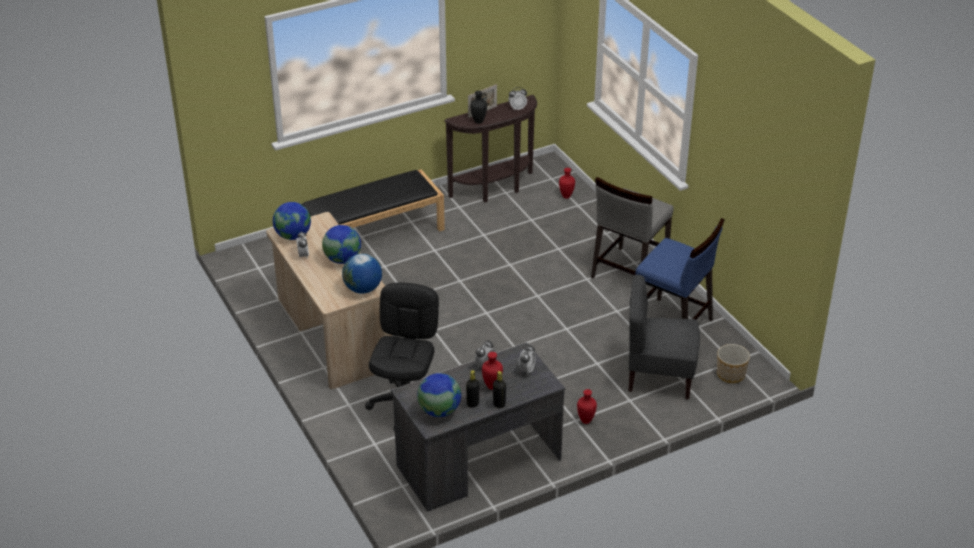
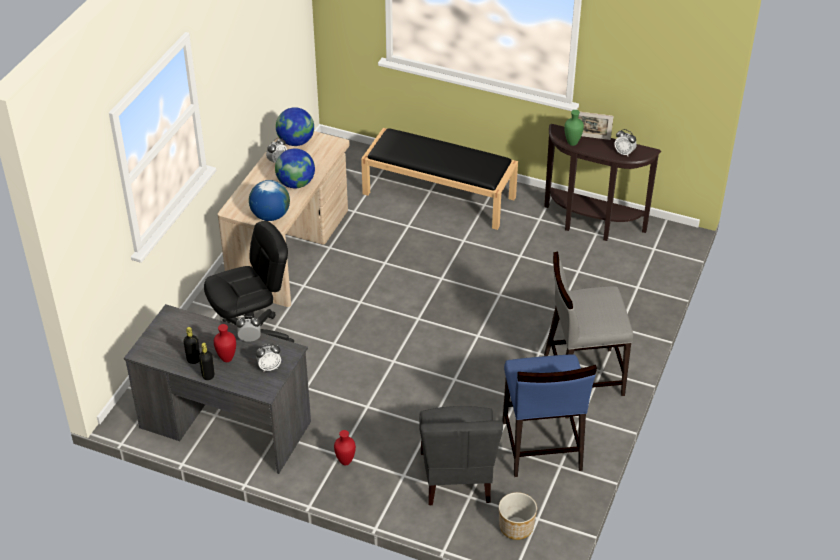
camera: 50 degrees right, 5 degrees up
(439, 411) = (165, 346): globe -> none
(479, 121) = (573, 143): black vase -> green vase
(566, 196) = (641, 273): red vase -> none
(659, 377) = (457, 477): grey chair -> grey chair turned 150 degrees counterclockwise

